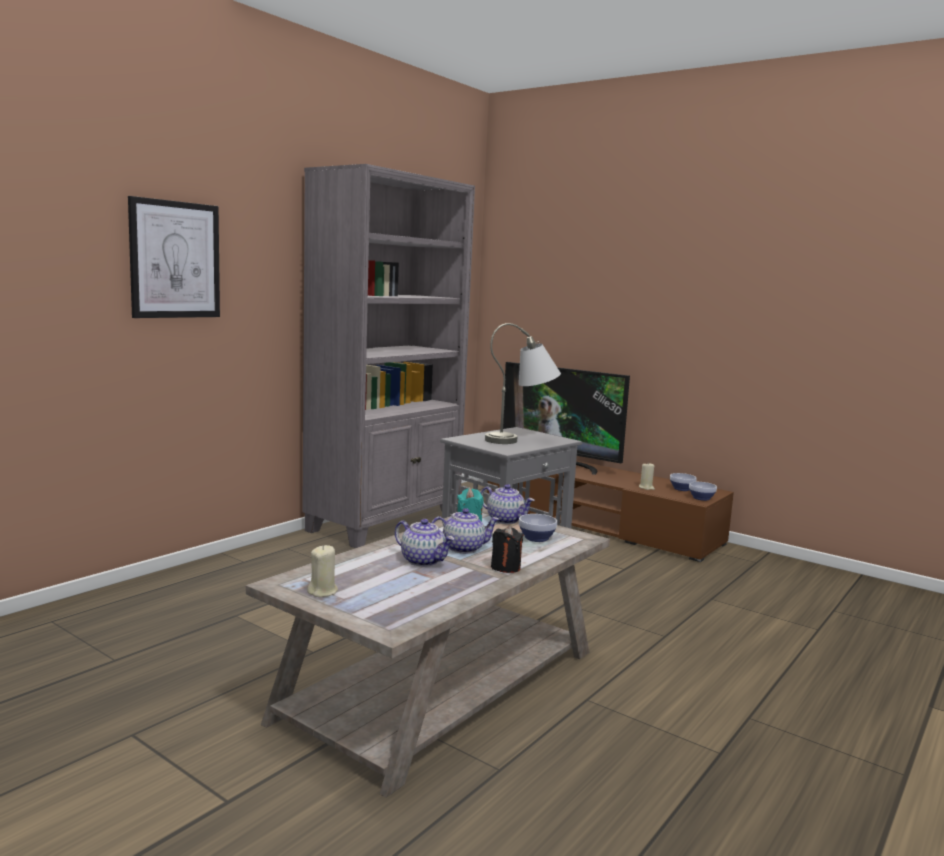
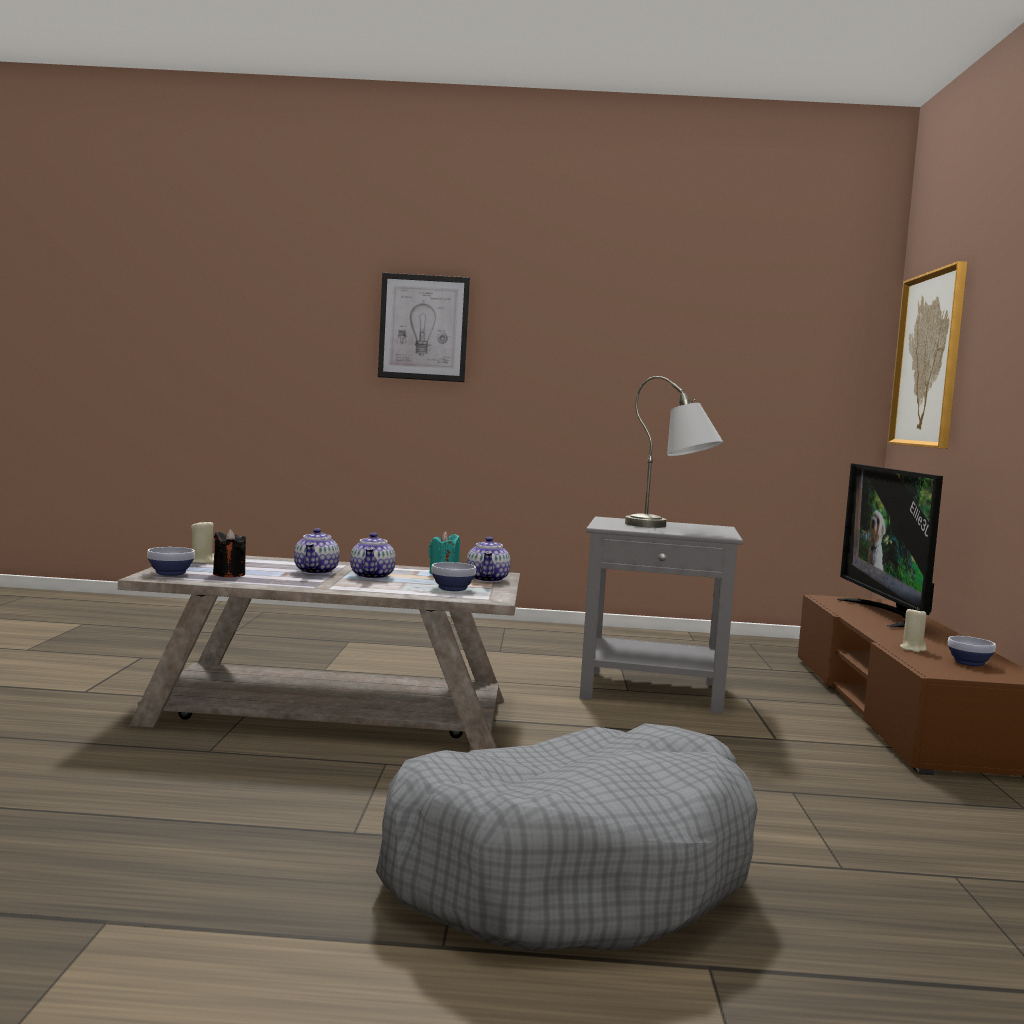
camera: 55 degrees right, 5 degrees down
(385, 522) = (643, 639): grey bookcase -> none
(463, 548) = (372, 576): teapot -> teapot turned 45 degrees clockwise
(505, 567) = (345, 587): black candle -> black candle (229, 574)
(536, 286) = (928, 360): none -> picture
(700, 498) = (955, 673): bowl -> bowl (170, 573)
(809, 701) = (570, 873): none -> grey dog bed

